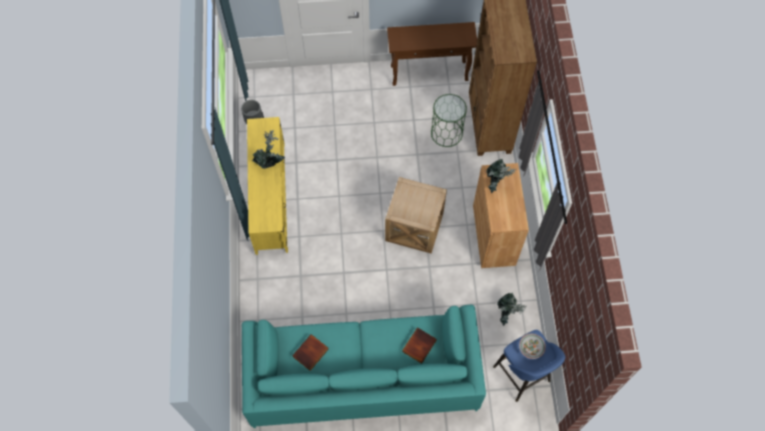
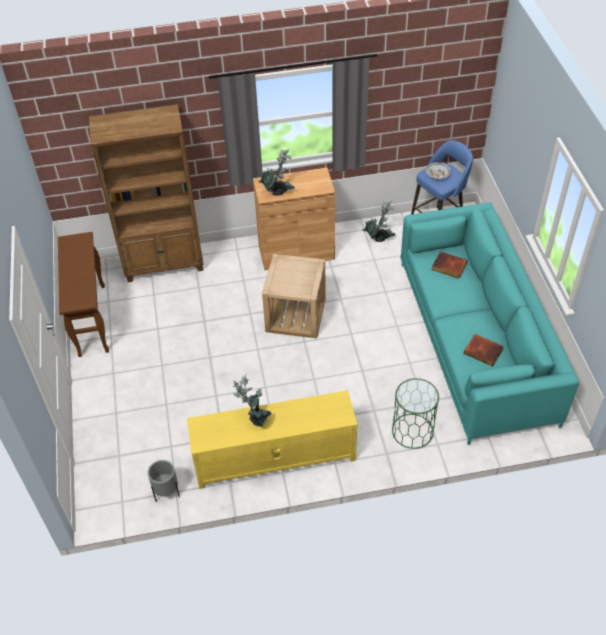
camera: 95 degrees left, 15 degrees down
(446, 133) = (175, 298): green side table -> green side table (412, 431)

